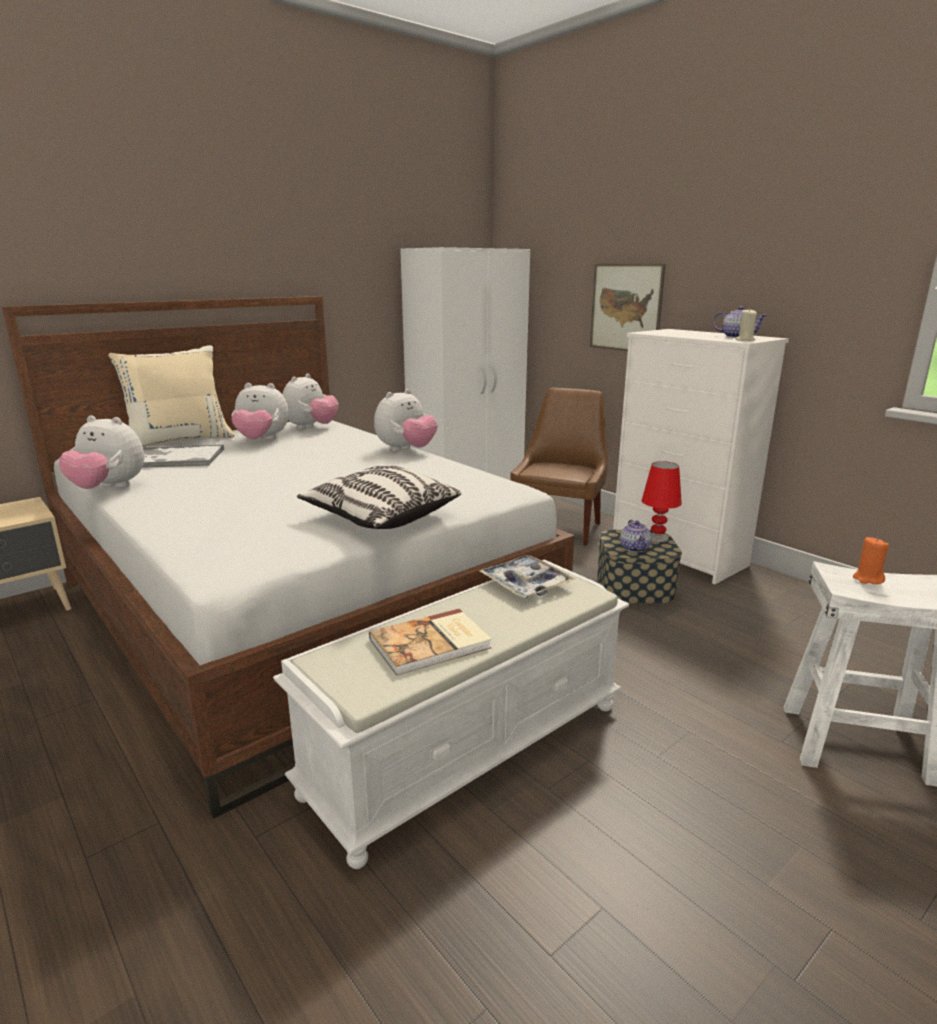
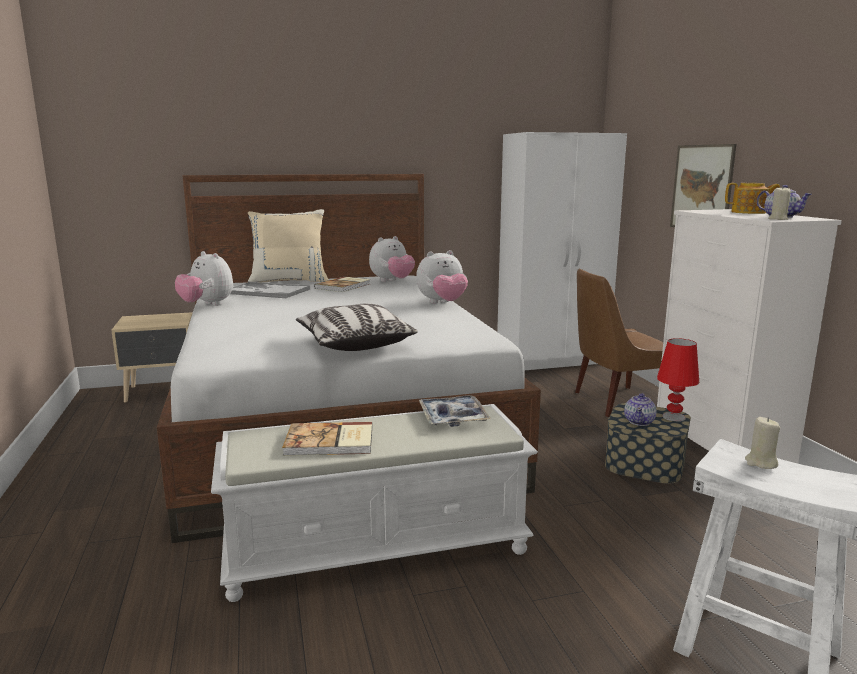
camera: 25 degrees right, 5 degrees down
(262, 440) = (344, 286): plush toy -> book
(559, 528) = (614, 402): brown chair -> brown chair turned 150 degrees counterclockwise
(696, 332) = (749, 212): none -> teapot
(867, 579) = (761, 463): orange candle -> beige candle

